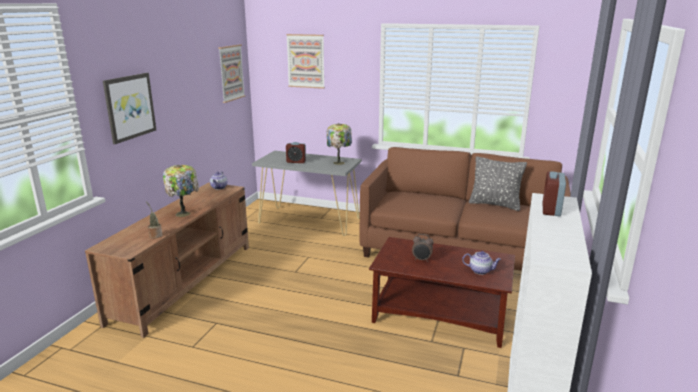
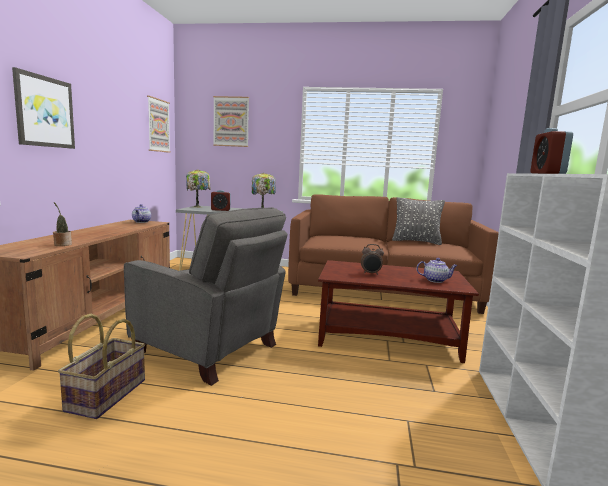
camera: 10 degrees left, 10 degrees down
(184, 213) = (101, 233): table lamp -> table lamp (198, 207)
(196, 363) = (106, 394): none -> basket
(277, 323) = (209, 350): none -> grey armchair

